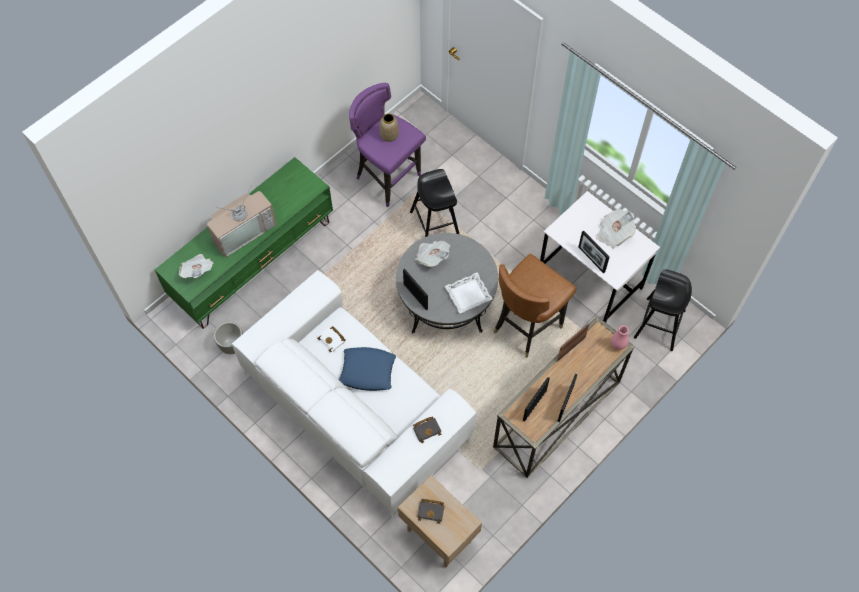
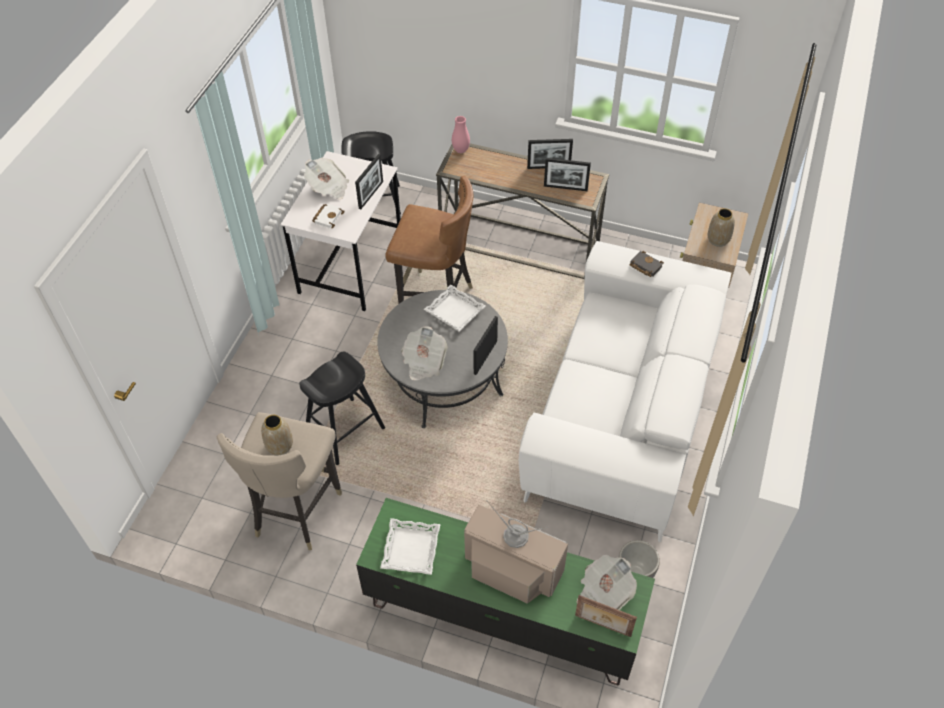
camera: 115 degrees left, 10 degrees down
(287, 186) = (410, 549): none -> white tray
(332, 340) = (589, 414): white book -> white book (328, 217)
(367, 371) = (603, 367): blue pillow -> none
(388, 179) = (296, 511): purple stool -> beige stool
(431, 511) = (717, 239): black book -> vase
(570, 348) = (486, 181): picture frame -> picture frame (602, 626)

